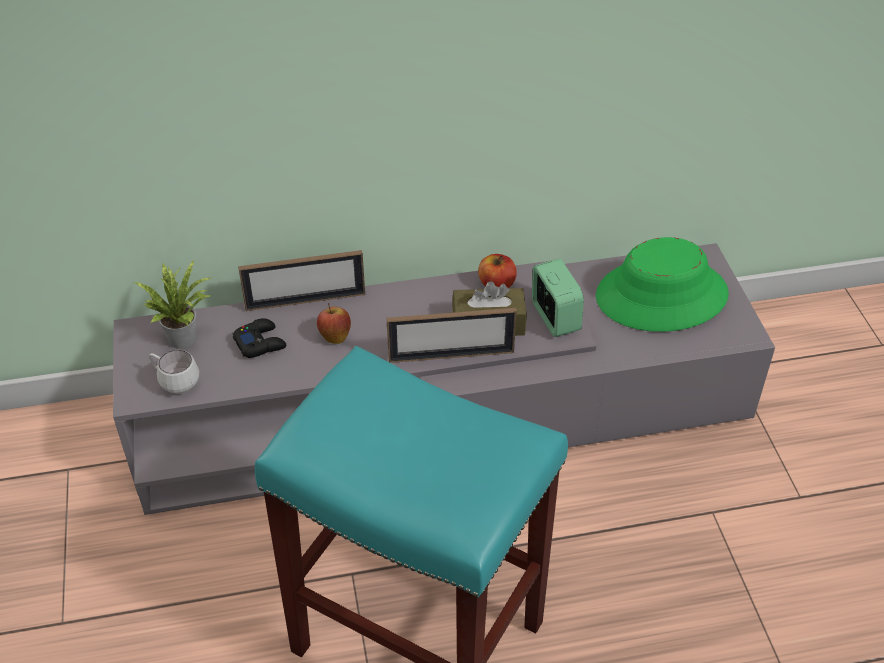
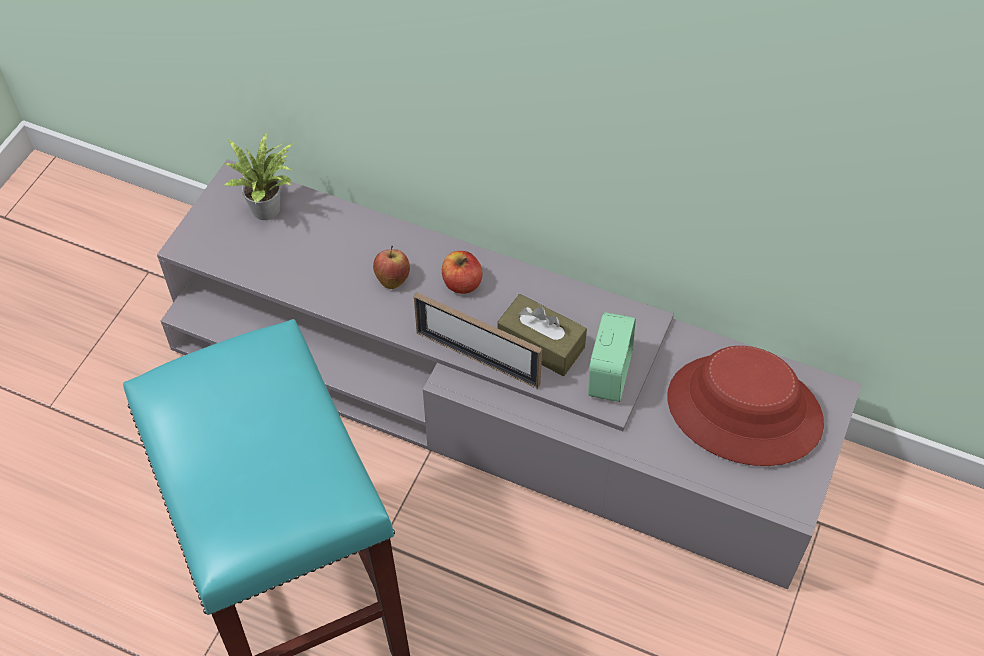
camera: 35 degrees right, 10 degrees up
(174, 382) = (227, 248): white mug -> none
(260, 343) = (325, 249): black game controller -> none
(305, 301) = (397, 228): picture frame -> none
(496, 284) = (585, 307): apple -> apple (461, 283)
(661, 296) = (743, 411): green hat -> red hat

